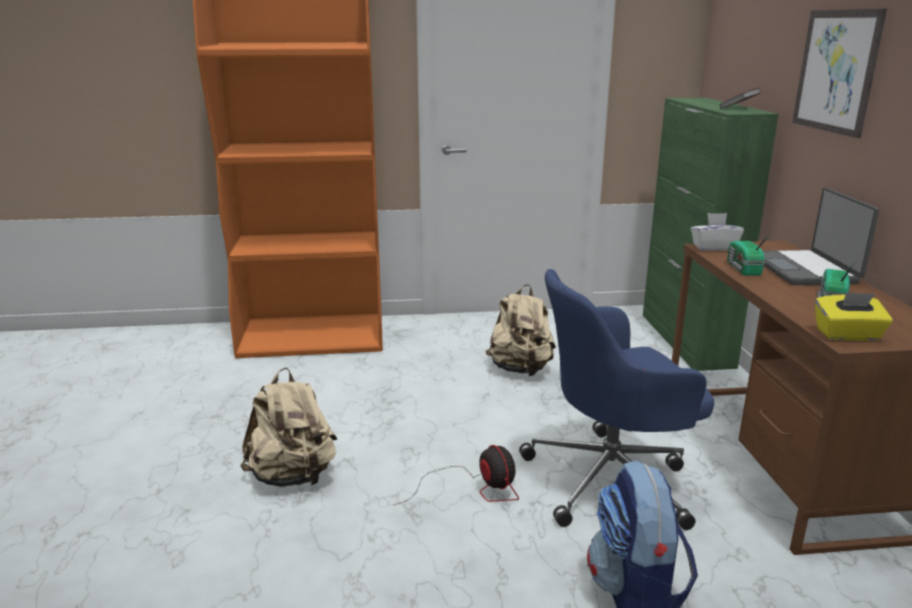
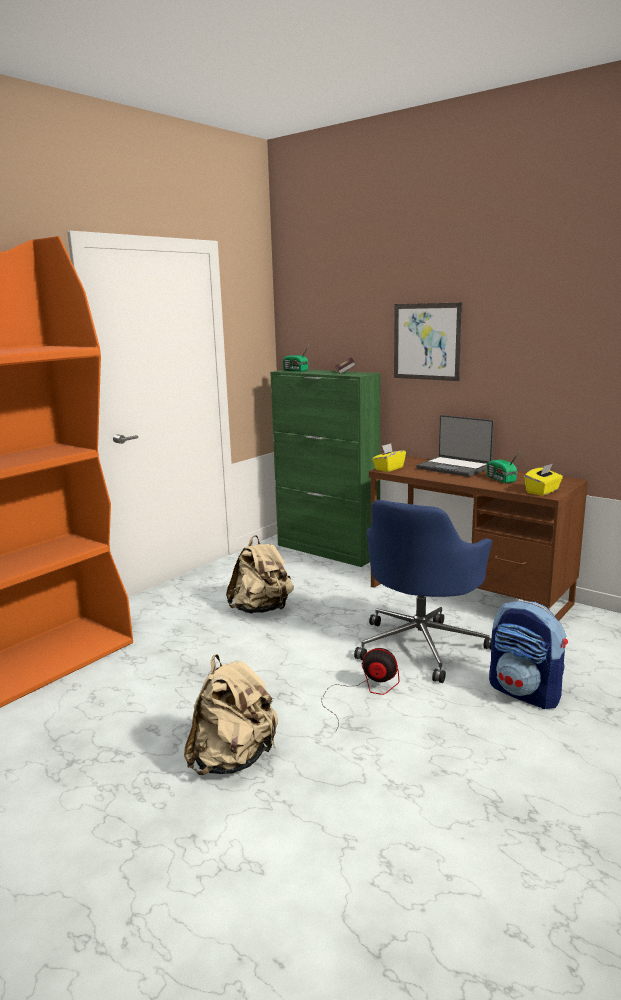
camera: 45 degrees left, 5 degrees down
(714, 247) = (388, 469): white tissue box -> yellow tissue box
(743, 269) = (430, 476): radio -> radio (295, 370)

